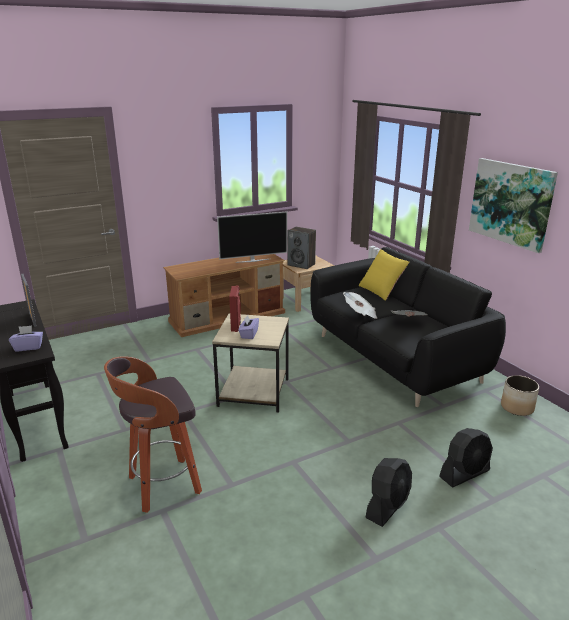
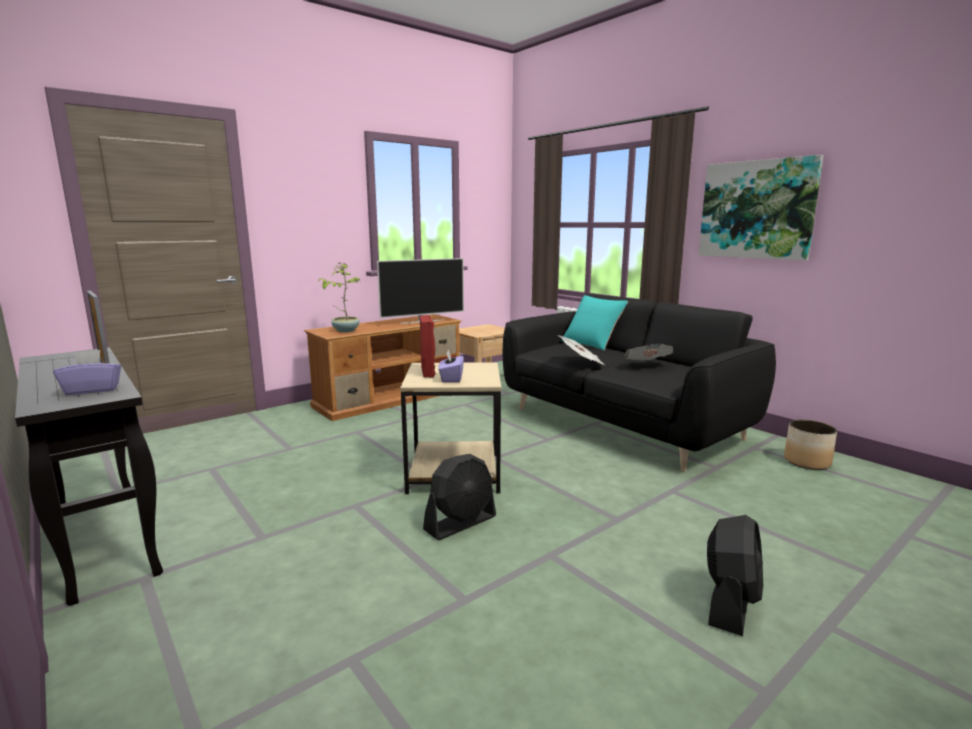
camera: 10 degrees left, 10 degrees down
(162, 486) = (343, 616): stool -> none
(192, 270) = (345, 330): none -> potted plant
(301, 265) = (478, 331): speaker -> none
(381, 290) = (592, 343): yellow pillow -> turquoise pillow
(465, 474) = (805, 544): black fan -> black fan (461, 523)

